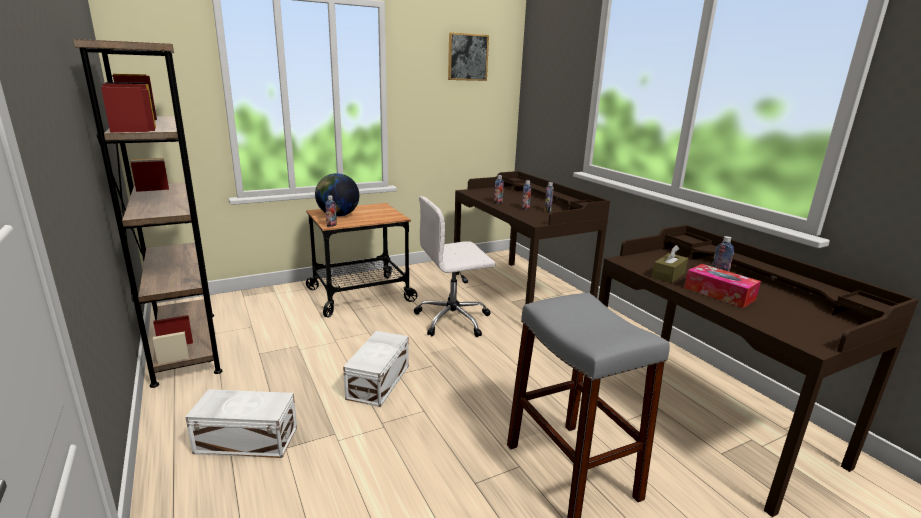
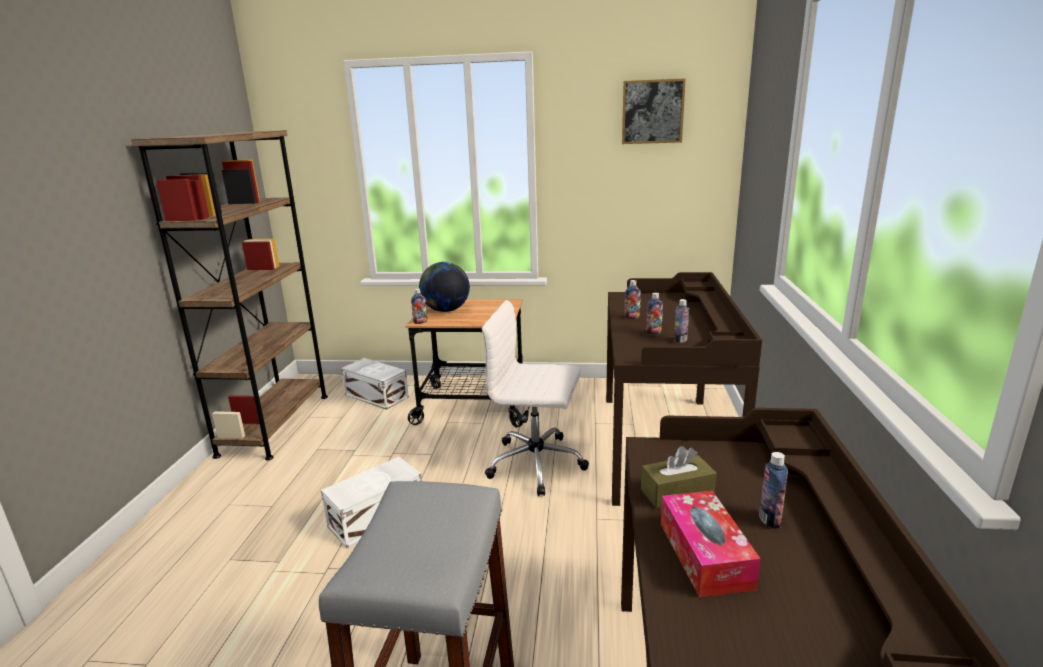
camera: 35 degrees right, 0 degrees up
(246, 439) = (214, 537): white storage box -> white storage box (376, 395)

